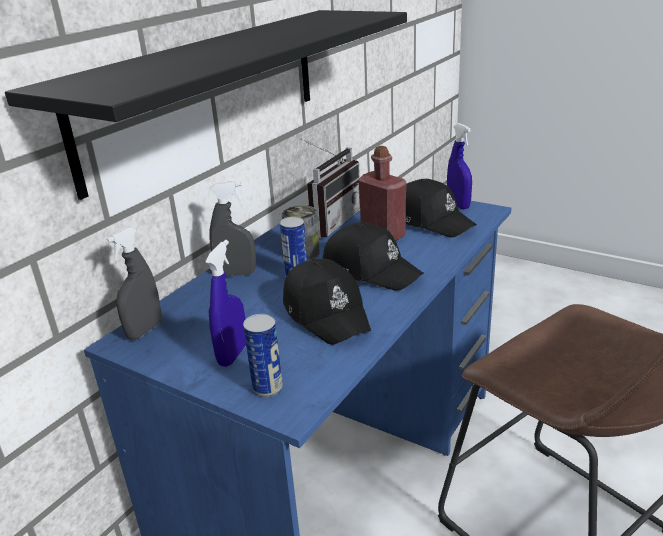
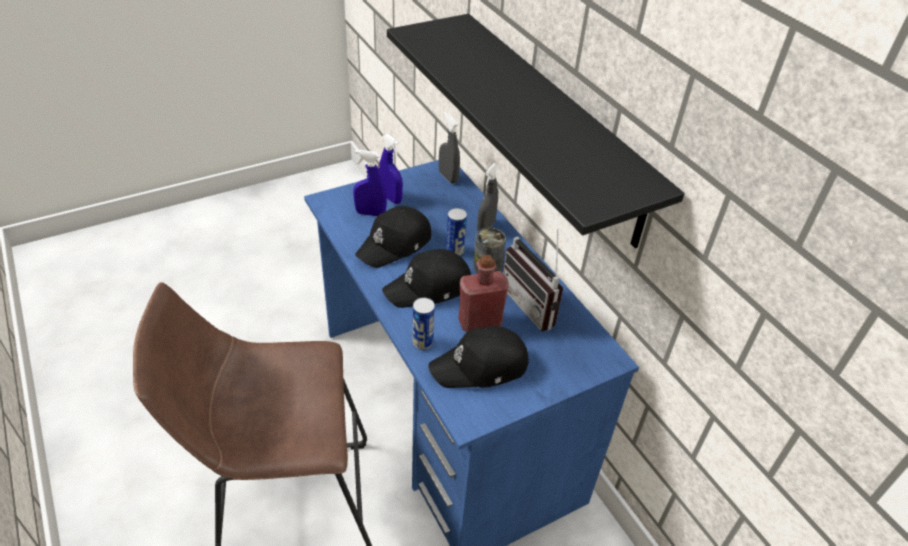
camera: 115 degrees right, 15 degrees up
(267, 388) = (349, 199): can -> can (422, 342)
(327, 313) = (395, 244): black cap -> black cap turned 45 degrees counterclockwise
(458, 205) = (498, 407): blue spray bottle -> blue spray bottle (370, 213)

